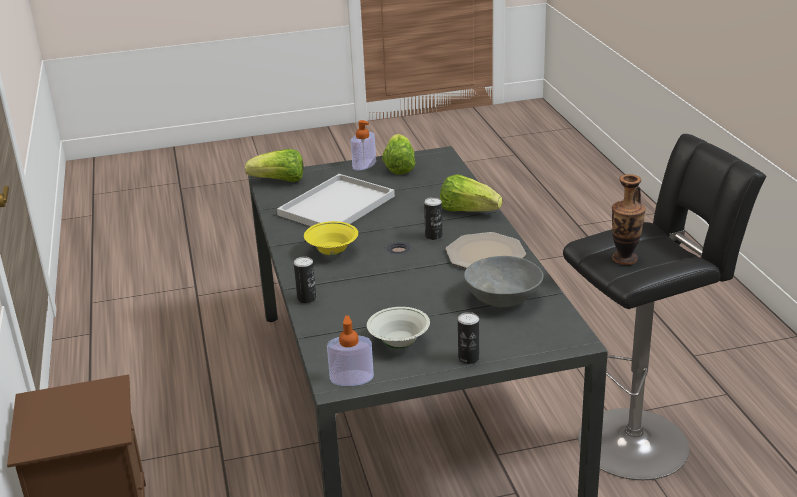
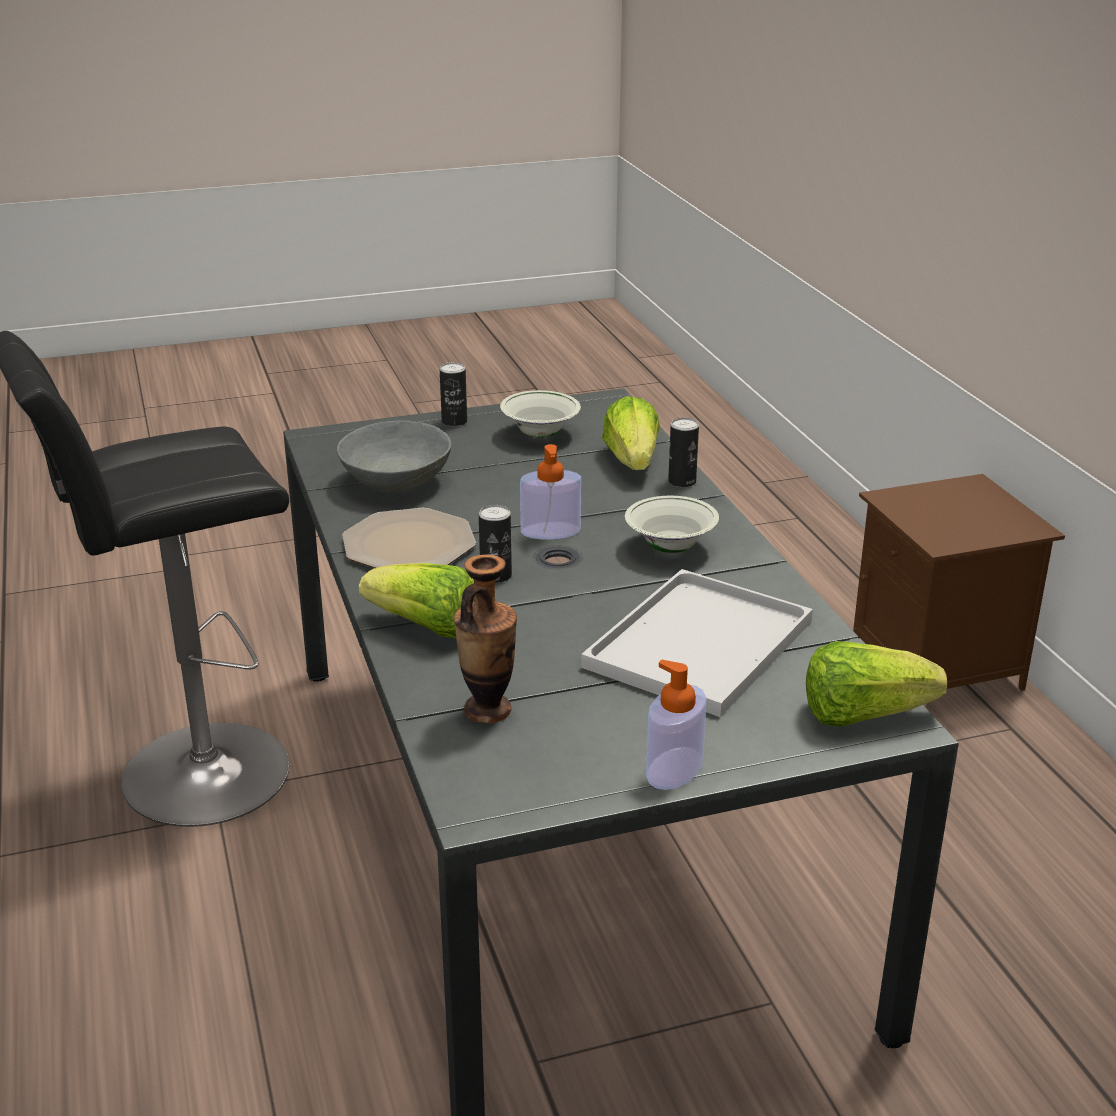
camera: 175 degrees right, 0 degrees up
(332, 252) = (670, 548): yellow bowl -> white bowl
(351, 378) = (591, 405): soap dispenser -> soap dispenser (550, 531)
(399, 167) = (582, 759): lettuce -> lettuce (632, 461)
(624, 259) = (208, 461): vase -> vase (488, 710)

